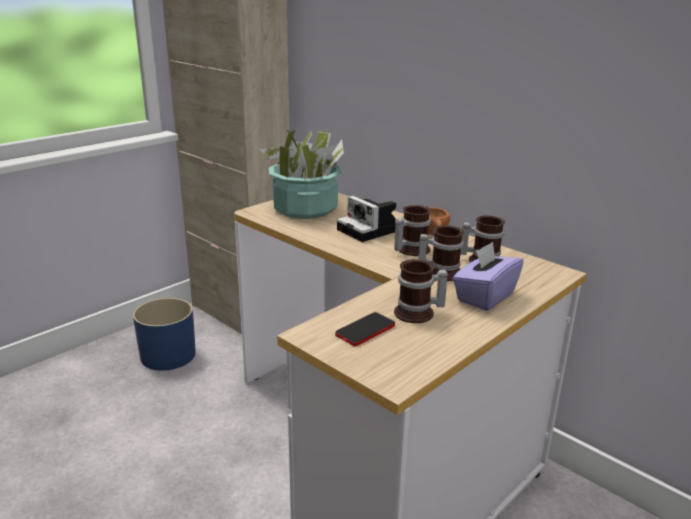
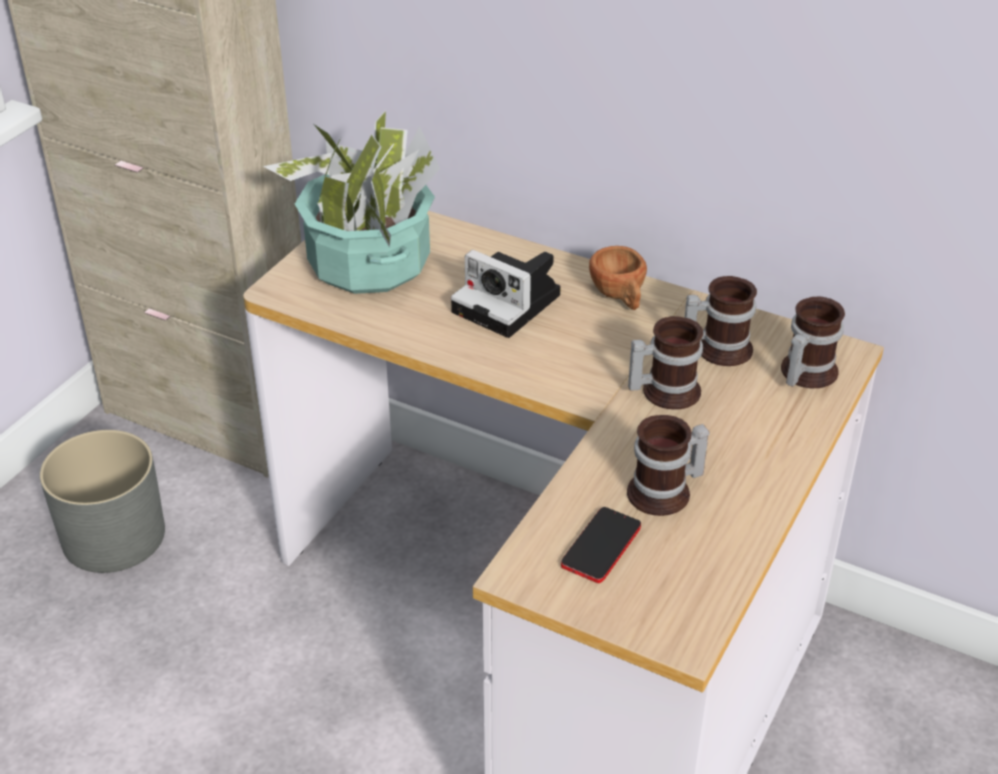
camera: 15 degrees left, 15 degrees up
(168, 355) = (114, 535): blue planter -> grey planter
(410, 250) = (596, 343): mug -> mug (803, 373)
(484, 296) = (750, 433): purple tissue box -> none

